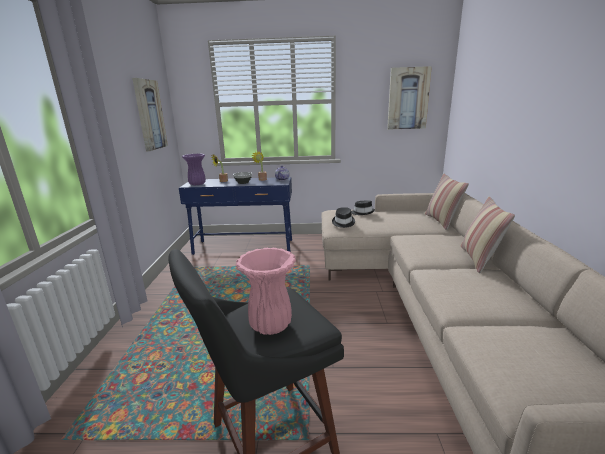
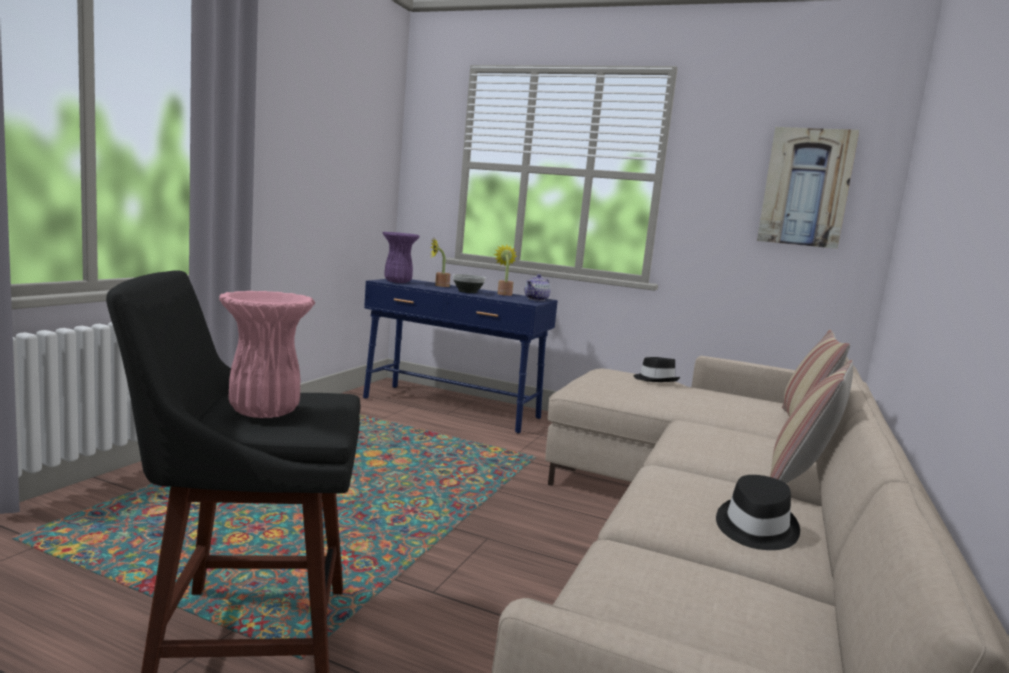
camera: 20 degrees right, 10 degrees down
(149, 115) = (349, 161): picture -> none
(343, 222) = (600, 383): black hat -> black hat (755, 528)

